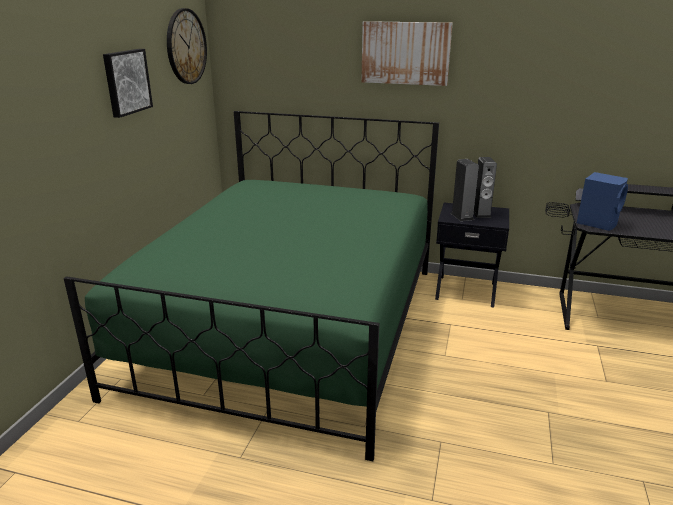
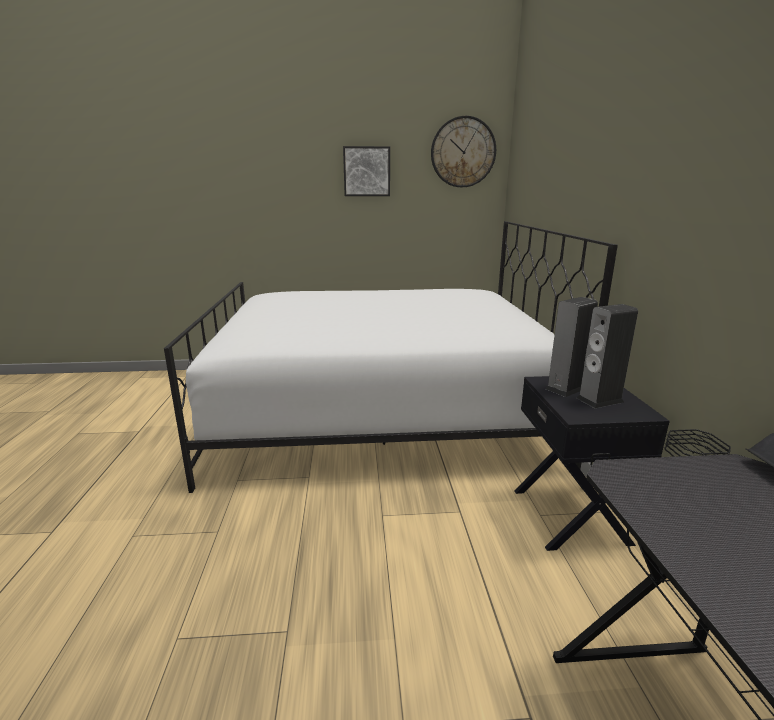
camera: 70 degrees right, 5 degrees down
(291, 325) = (381, 415): green bed -> white bed
(405, 53) = (608, 138): picture -> none
(598, 222) = (660, 486): blue speaker -> none

